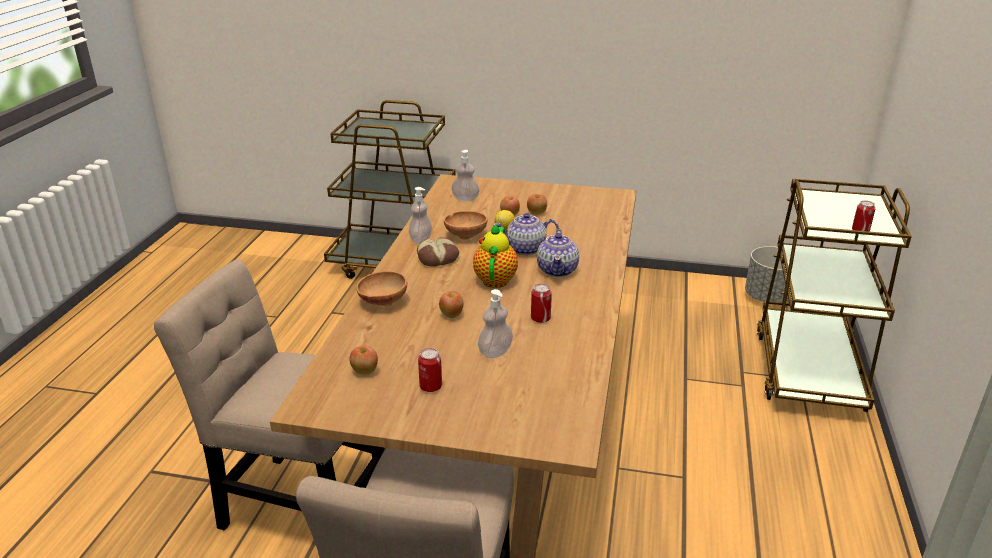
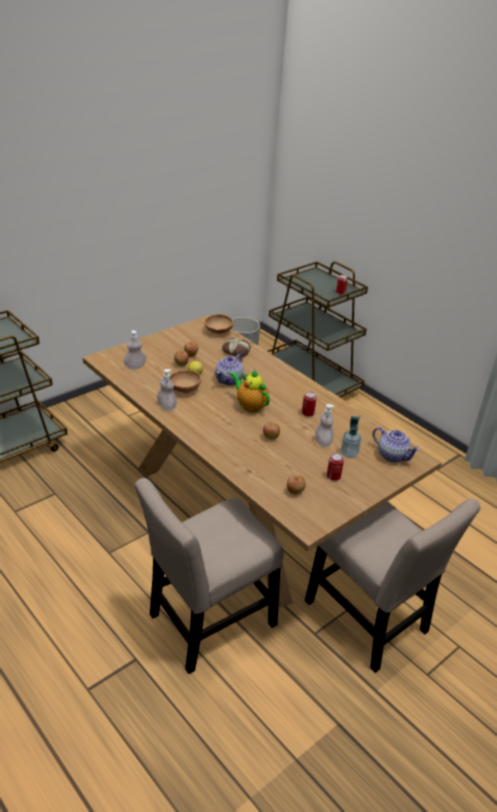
camera: 55 degrees left, 5 degrees up
(382, 301) = (225, 453): brown bowl -> brown bowl (218, 332)
(438, 257) = (198, 411): bread -> bread (236, 350)
(497, 380) = (349, 454): none -> soap dispenser
(557, 270) = (265, 383): teapot -> teapot (392, 455)

